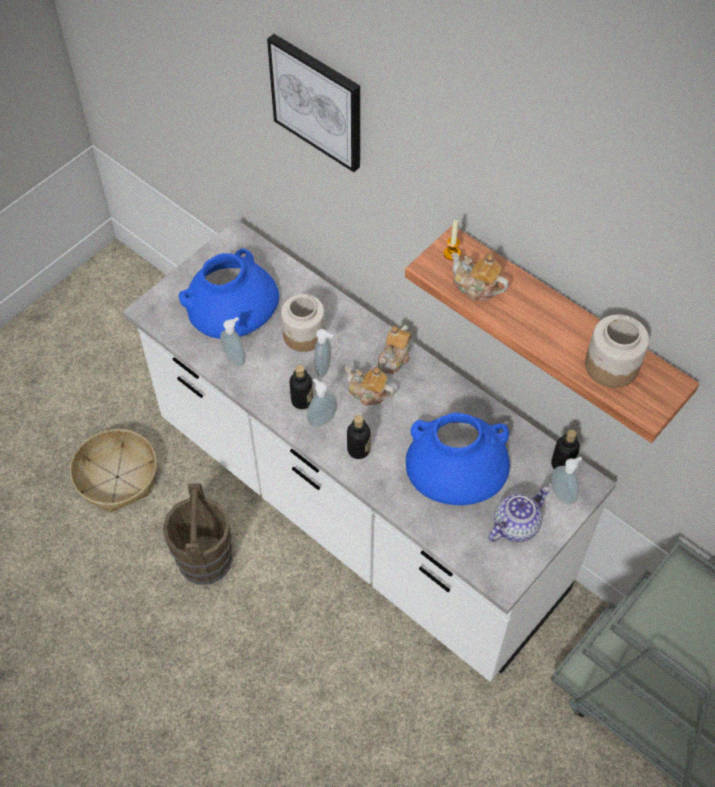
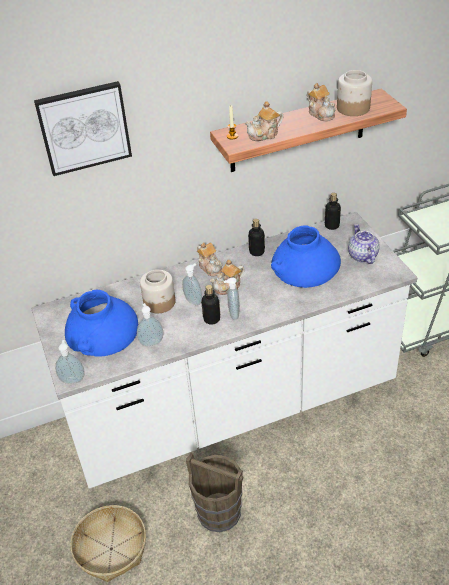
camera: 60 degrees left, 15 degrees down
(358, 450) = (268, 304): bottle -> bottle (257, 252)
(563, 494) = (351, 231): soap dispenser -> soap dispenser (73, 379)
(571, 332) = (321, 114): none -> teapot

